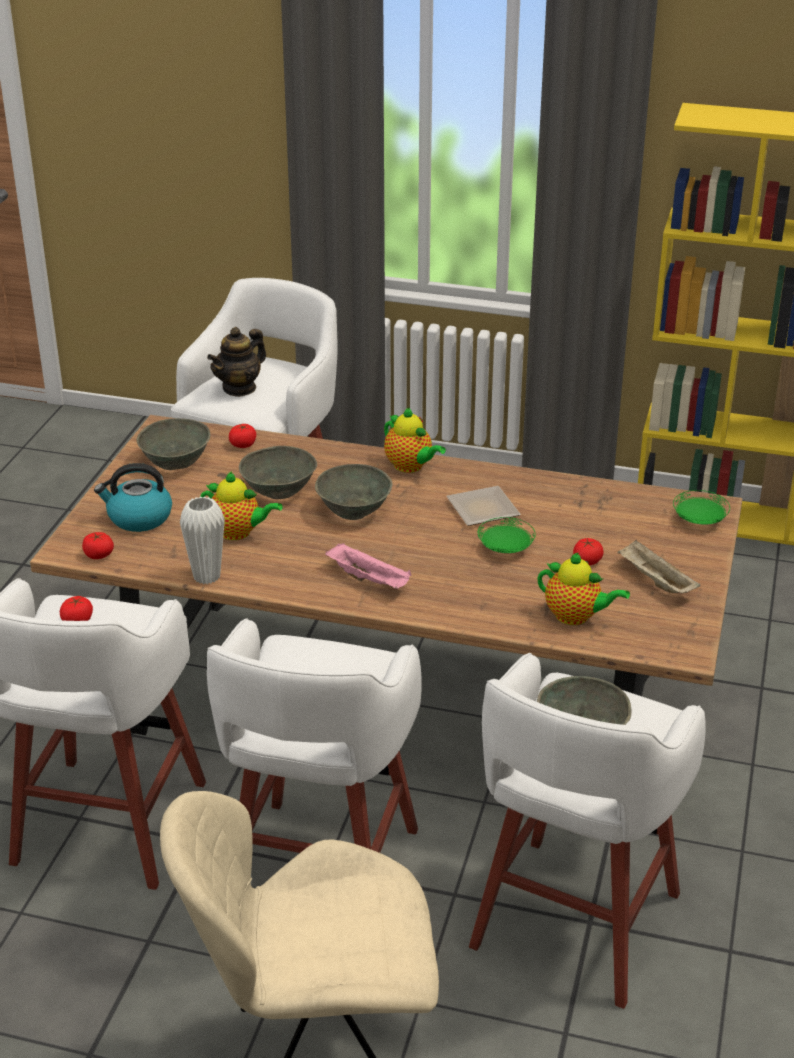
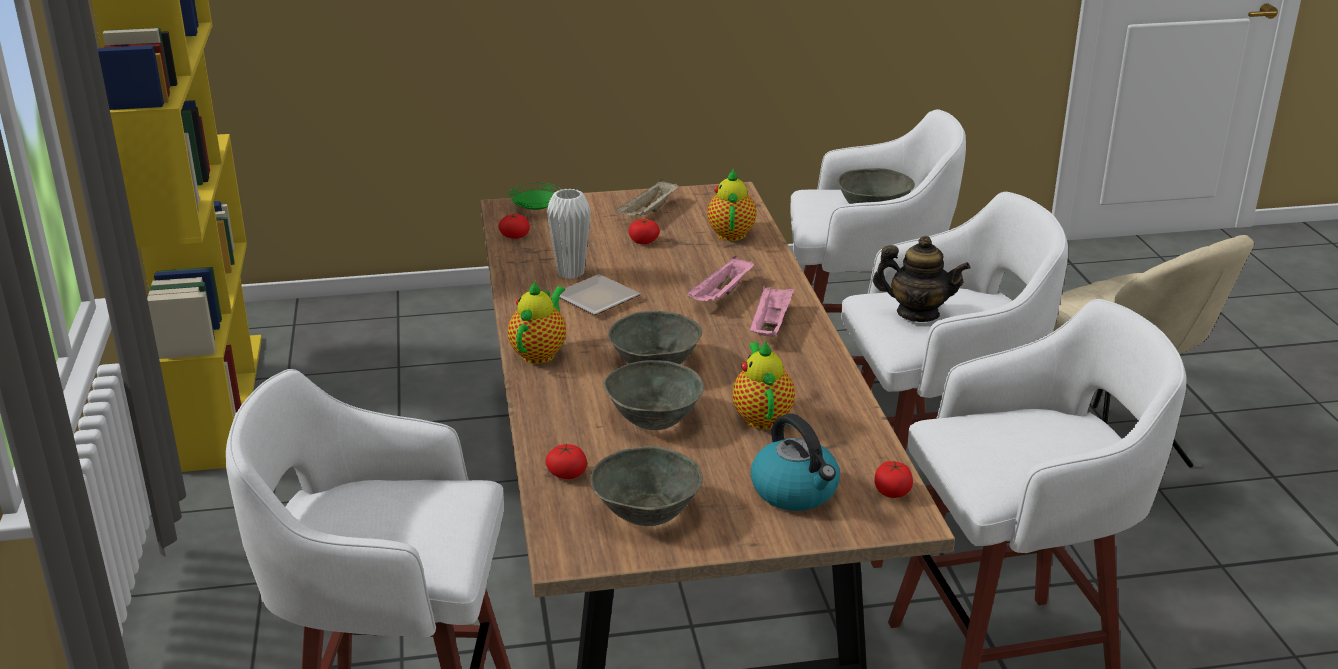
camera: 115 degrees left, 5 degrees down
(77, 620) = (1012, 457): tomato -> tomato (515, 236)
(206, 576) = (857, 410): white vase -> white vase (571, 273)
(239, 388) = (411, 525): teapot -> teapot (917, 313)
(443, 571) = (721, 295): none -> pink tray
(505, 549) = (657, 276): green plate -> none

